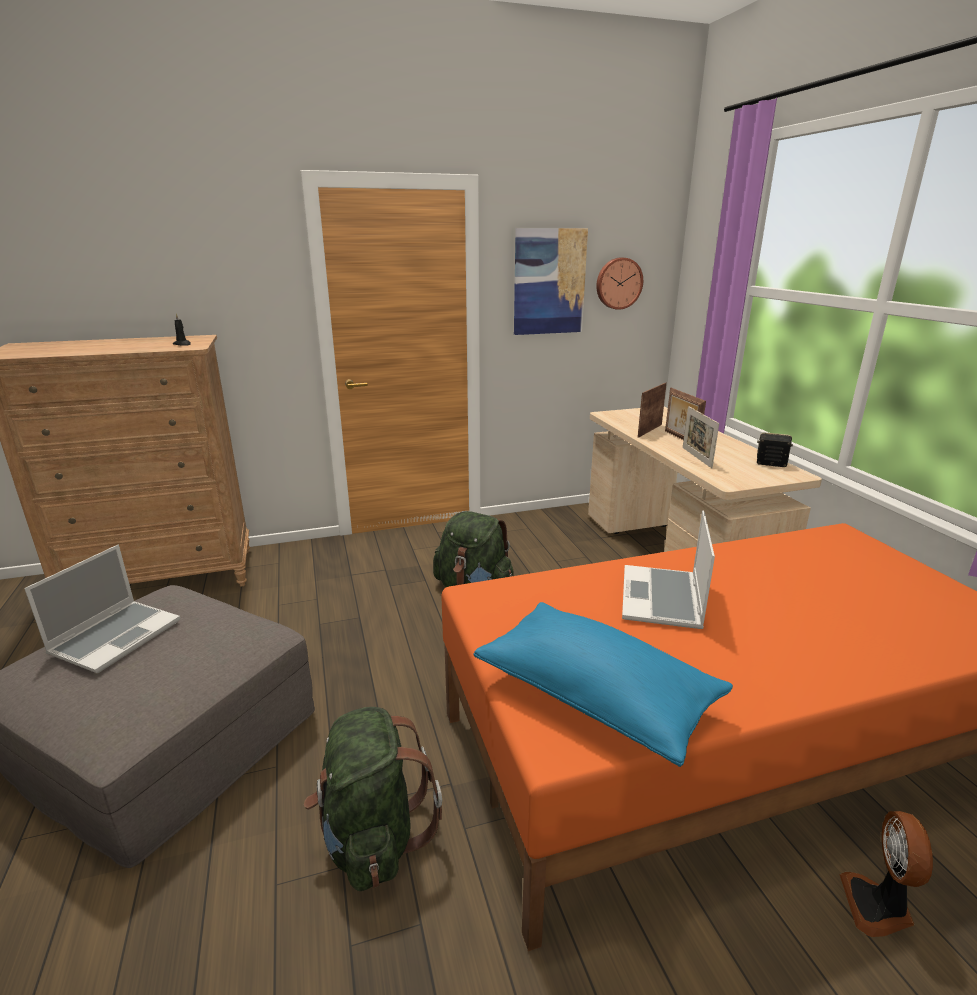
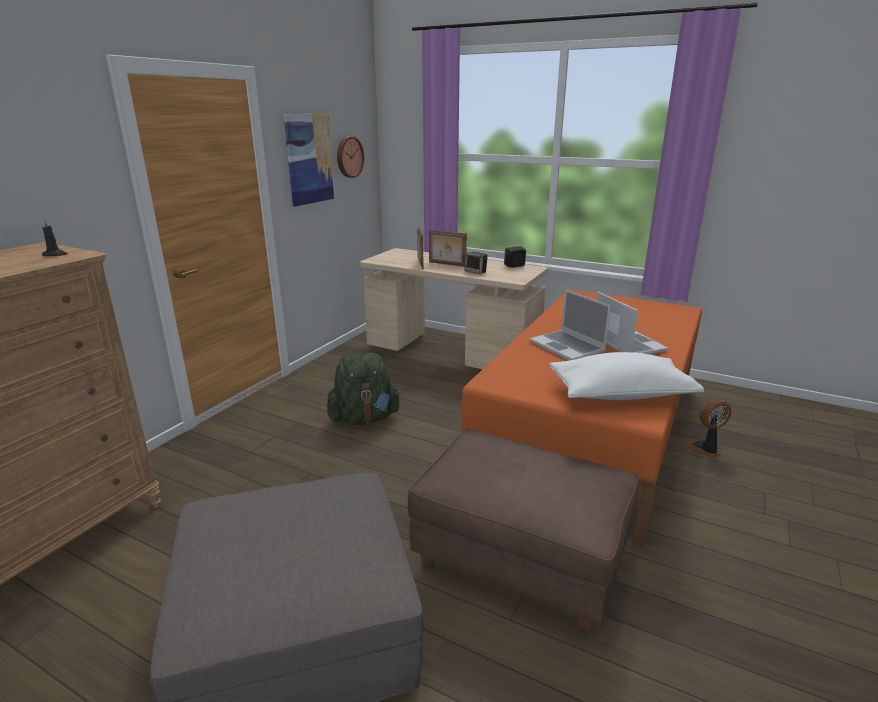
camera: 45 degrees left, 0 degrees up
(116, 636) = (244, 546): laptop -> laptop (626, 344)
(373, 837) = (519, 563): green backpack -> brown ottoman
(595, 697) = (620, 394): blue pillow -> white pillow
(696, 457) = (476, 272): picture frame -> speaker
(878, 907) = (705, 449): fan -> fan turned 105 degrees clockwise

